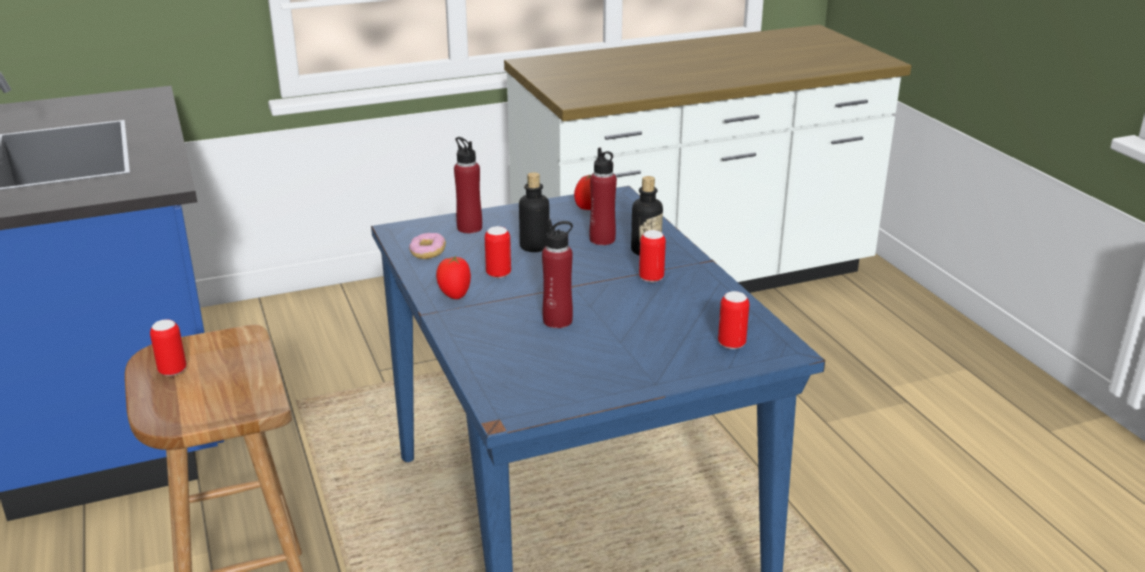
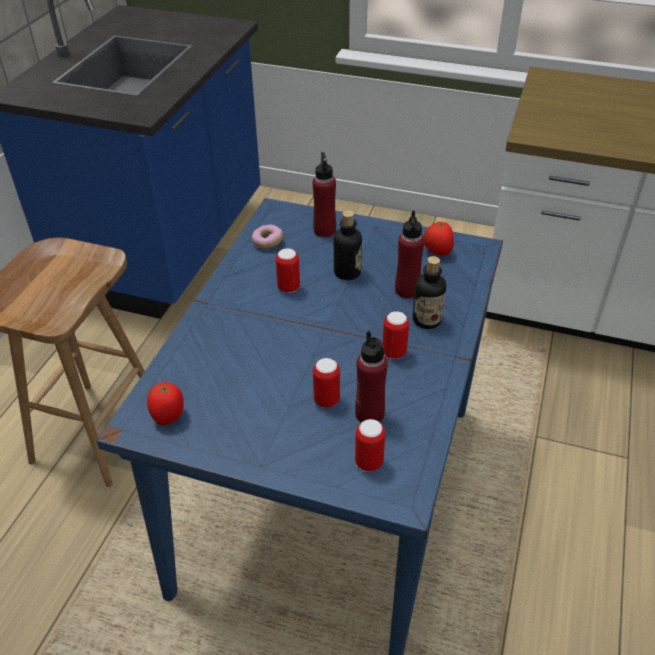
camera: 40 degrees right, 15 degrees up
(172, 371) = (43, 265): can -> can (326, 400)
(454, 295) = (235, 293): tomato -> tomato (169, 416)
(557, 321) = (271, 358): red bottle -> red bottle (369, 414)

